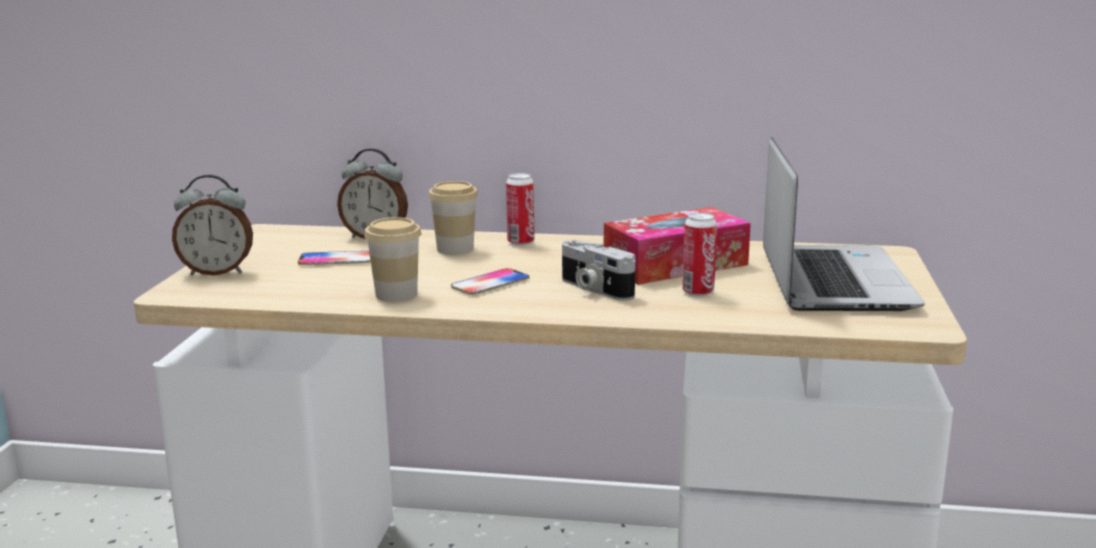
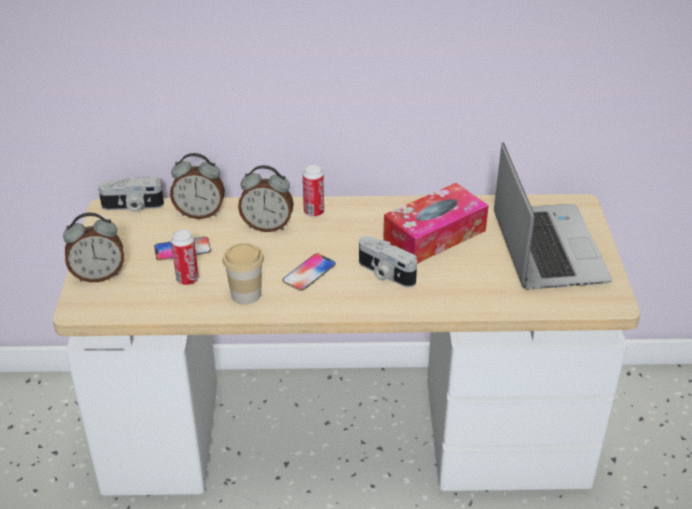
camera: 10 degrees left, 20 degrees up
(295, 230) = (132, 207): none -> camera
(455, 249) = (267, 226): cup -> alarm clock
(698, 292) = (458, 271): can -> can (187, 279)

